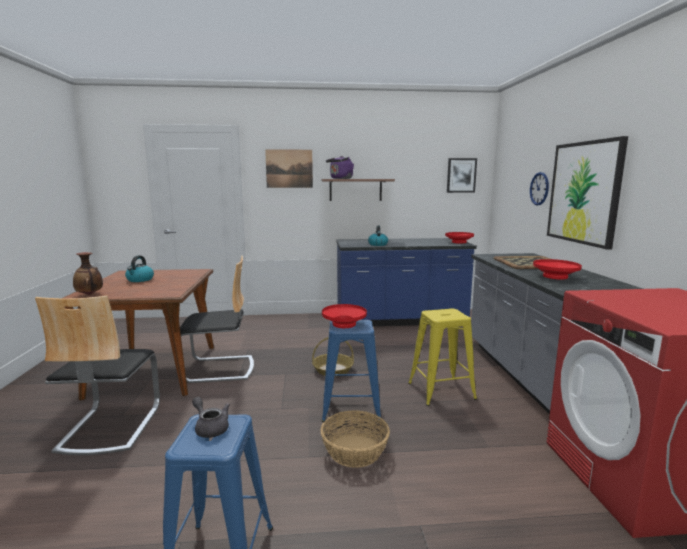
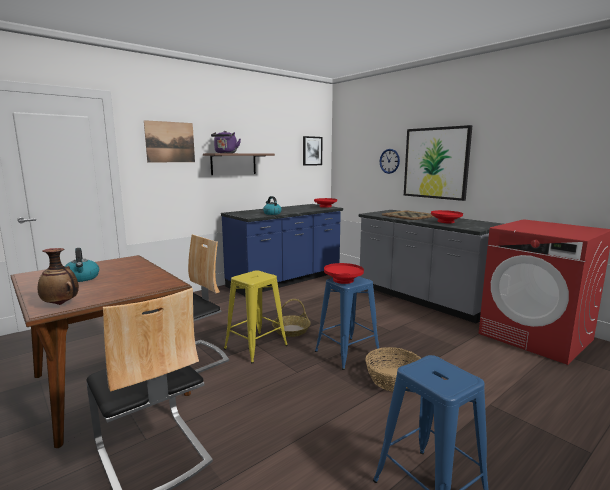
camera: 35 degrees left, 0 degrees up
(210, 428) = (429, 371): grey teapot -> none
(441, 391) = (386, 322): yellow stool -> yellow stool (256, 347)

